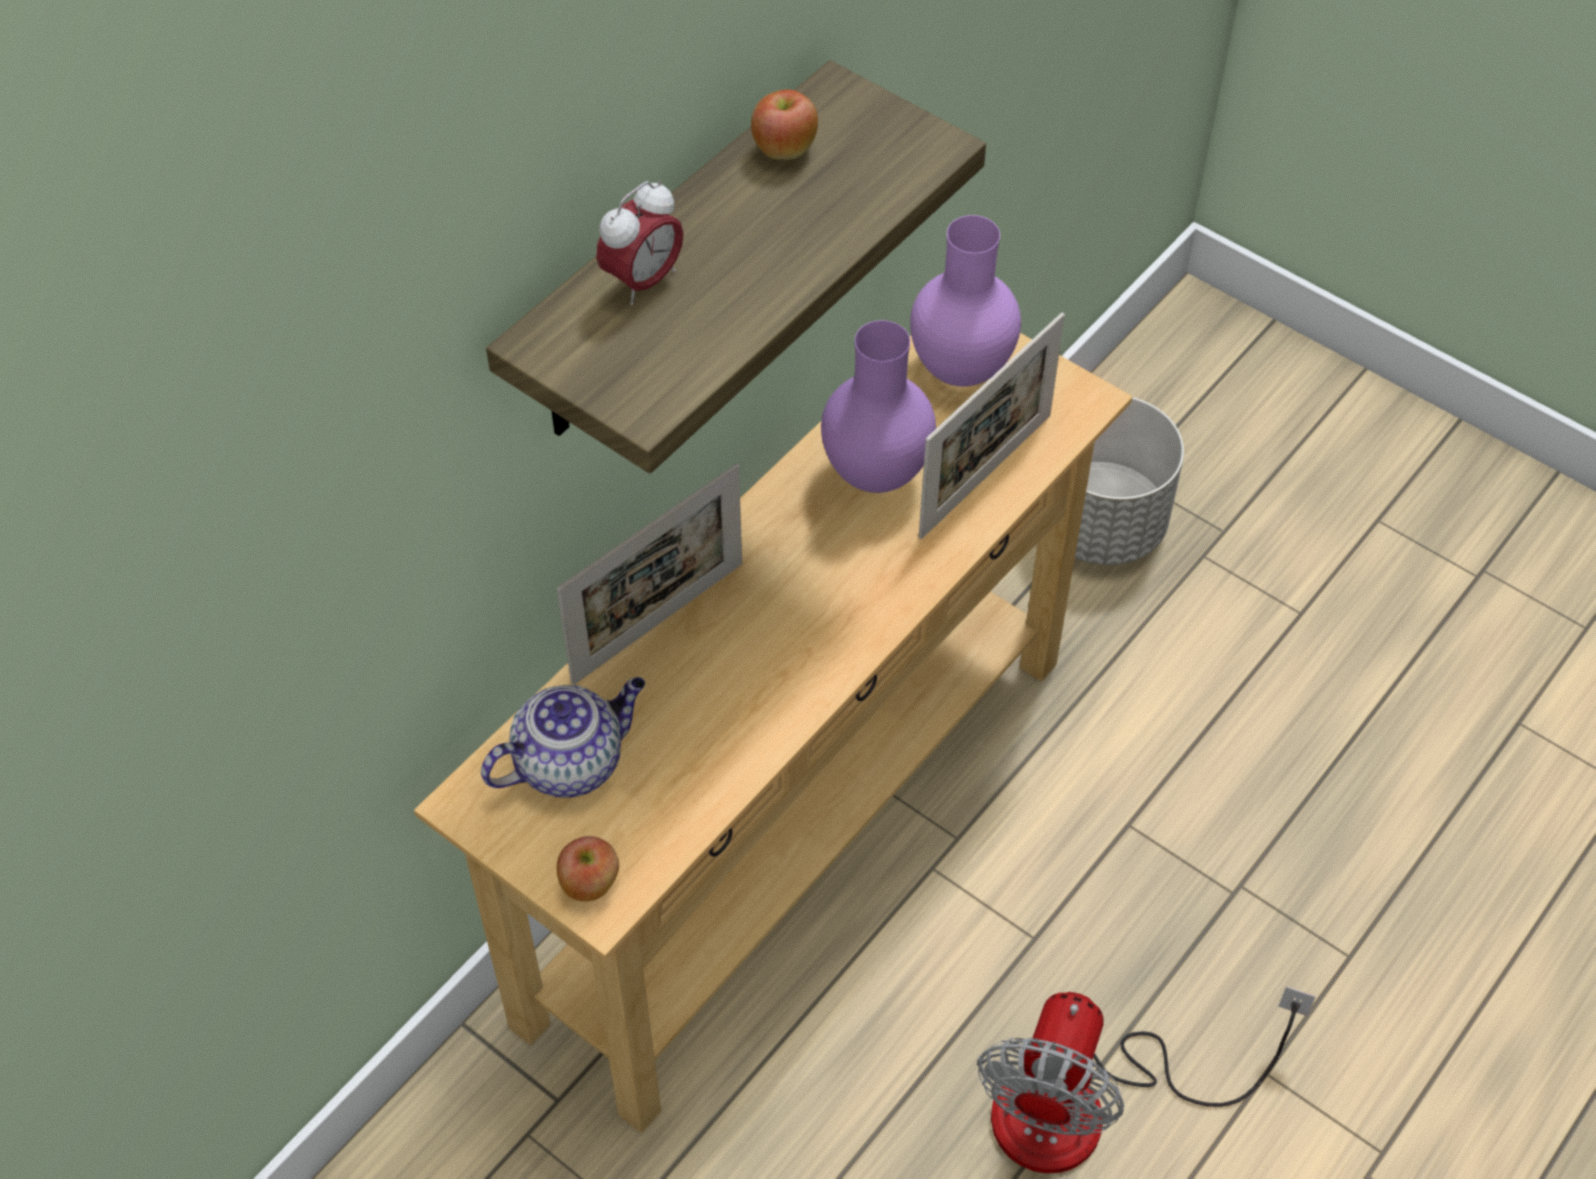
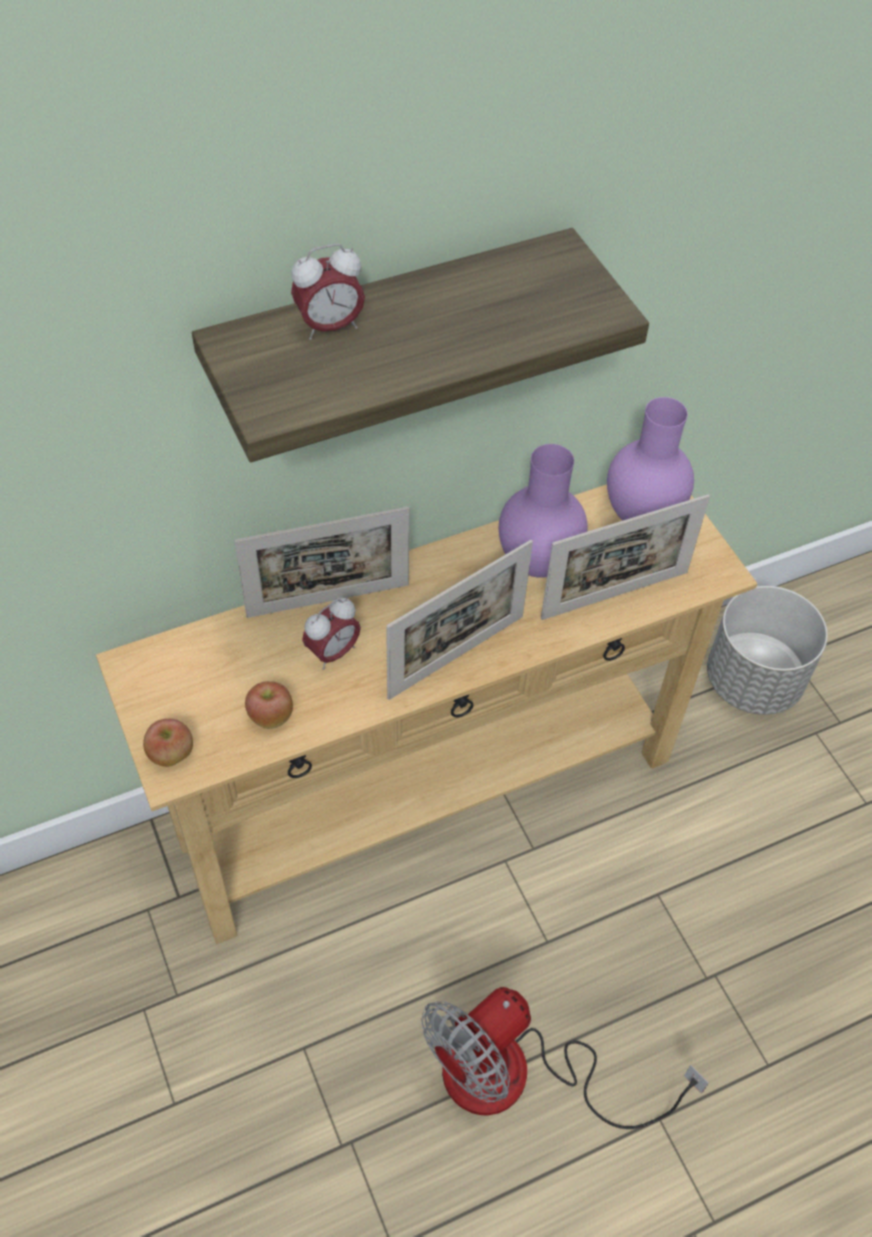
camera: 25 degrees right, 0 degrees up
(571, 761) = (212, 667): teapot -> none
(704, 681) = (333, 653): none -> alarm clock
(784, 150) = (495, 275): apple -> apple (270, 717)
(850, 623) = (456, 656): none -> picture frame

